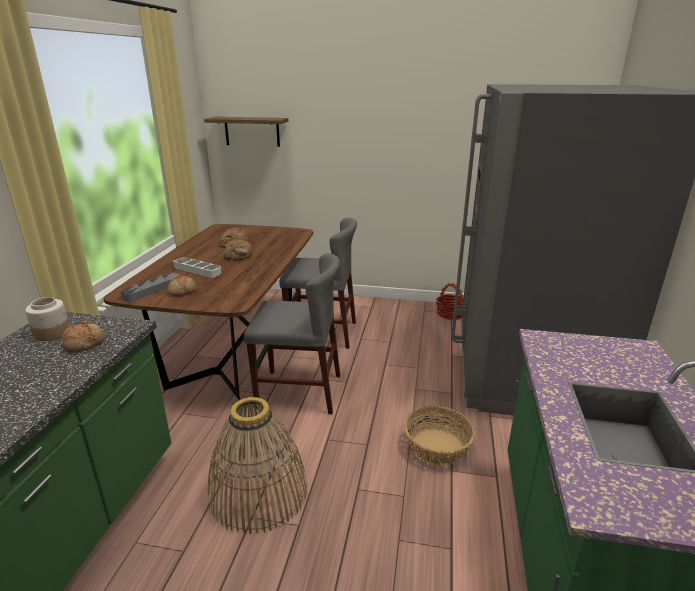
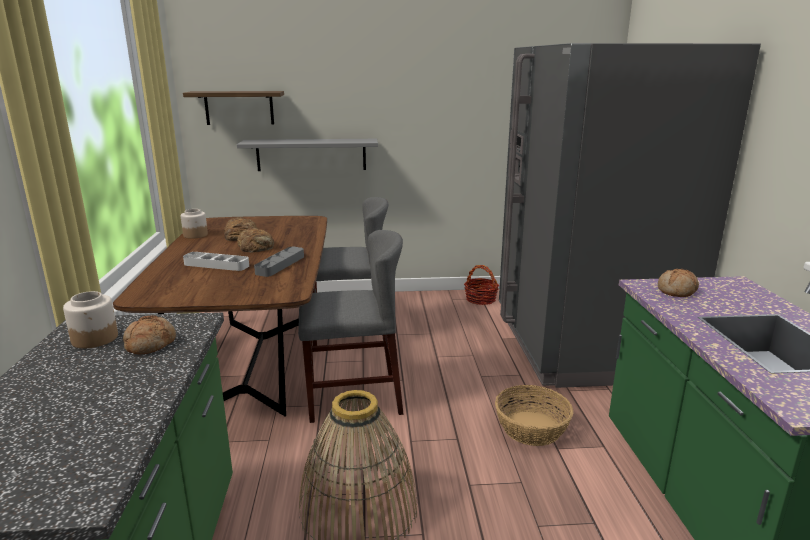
camera: 15 degrees left, 5 degrees down
(152, 290) = (173, 289): grey tray -> grey tray (280, 265)
(182, 292) = (215, 288): bread -> bread (677, 291)
(200, 240) = (195, 235): none -> jar
(310, 174) = (311, 154): none -> grey shelf

